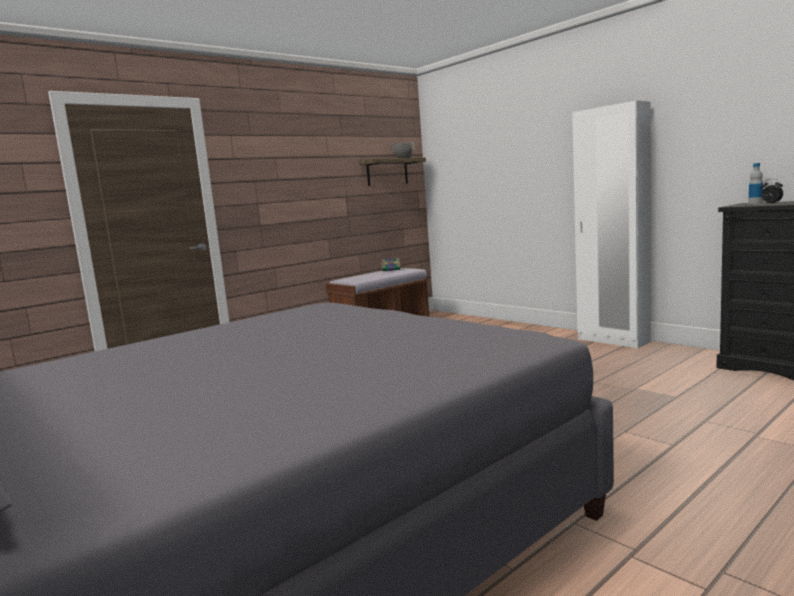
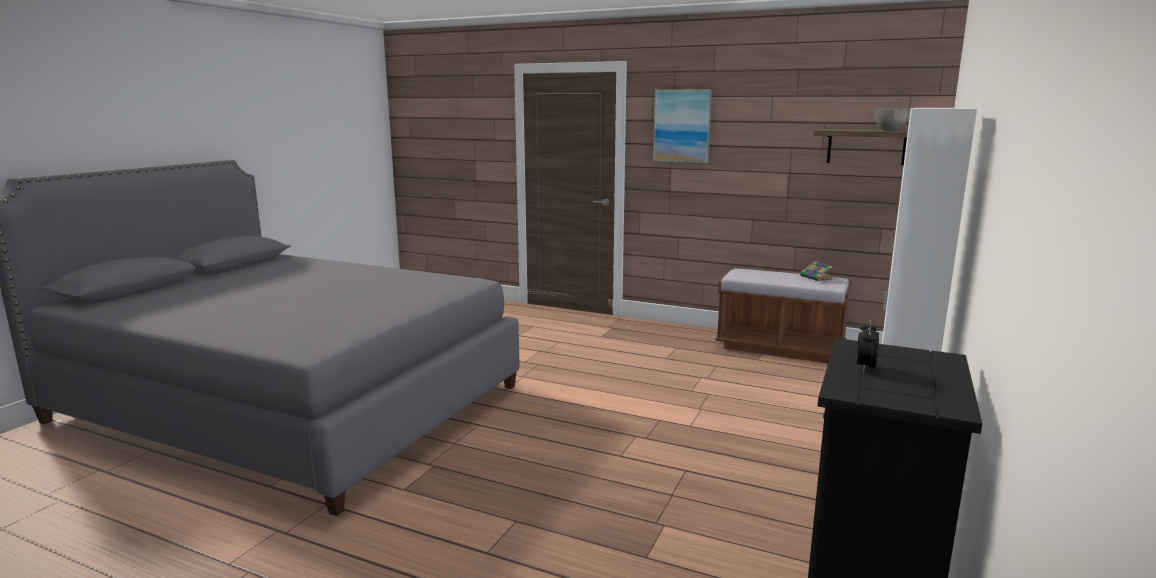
camera: 65 degrees right, 5 degrees up
(263, 162) = (682, 126): none -> picture
(755, 203) = (926, 361): bottle -> none

